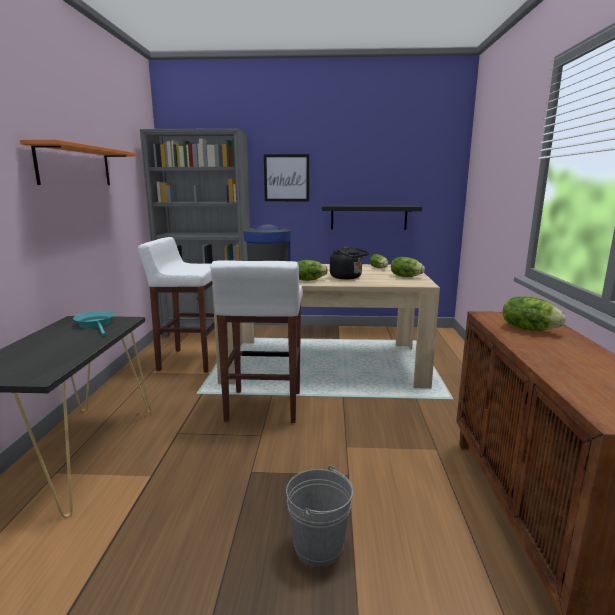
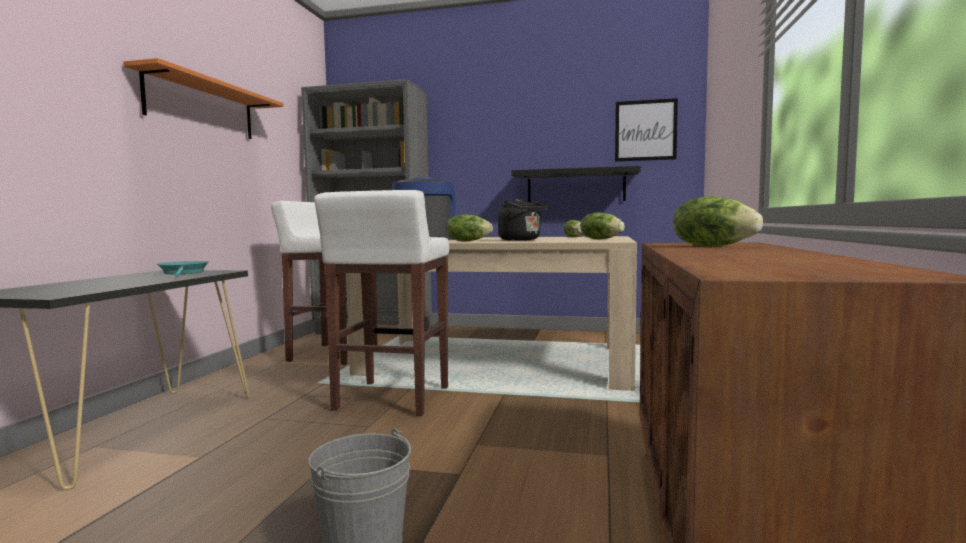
camera: 10 degrees right, 10 degrees down
(286, 178) = (473, 142): picture -> picture (645, 130)

